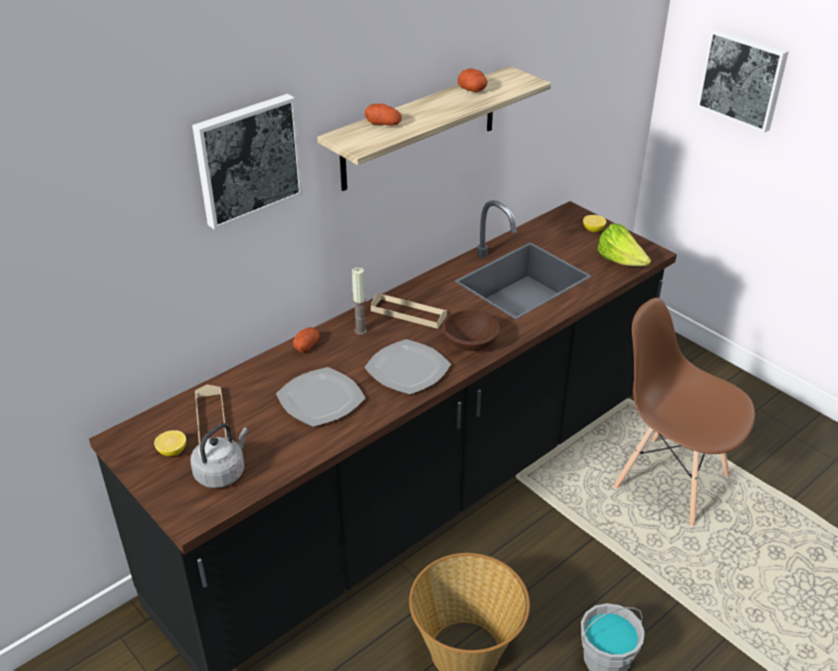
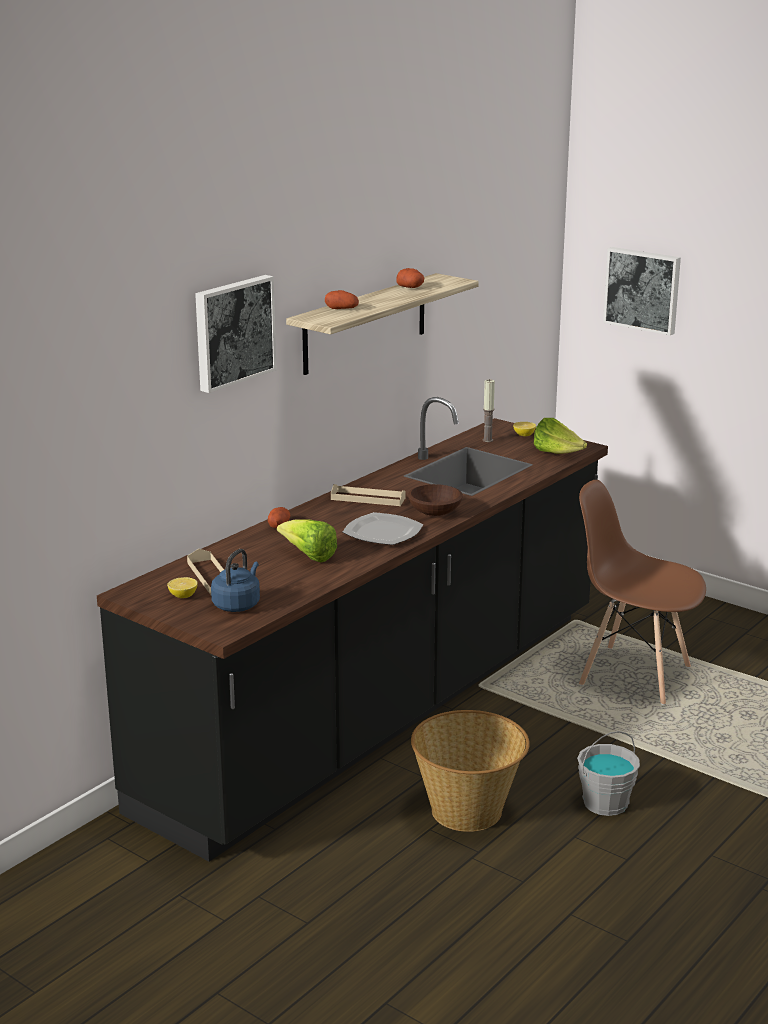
camera: 10 degrees left, 15 degrees down
(222, 473) = (237, 604): grey kettle -> blue kettle
(320, 400) = (309, 556): plate -> lettuce
(360, 330) = (326, 512): candle -> candle (487, 440)

